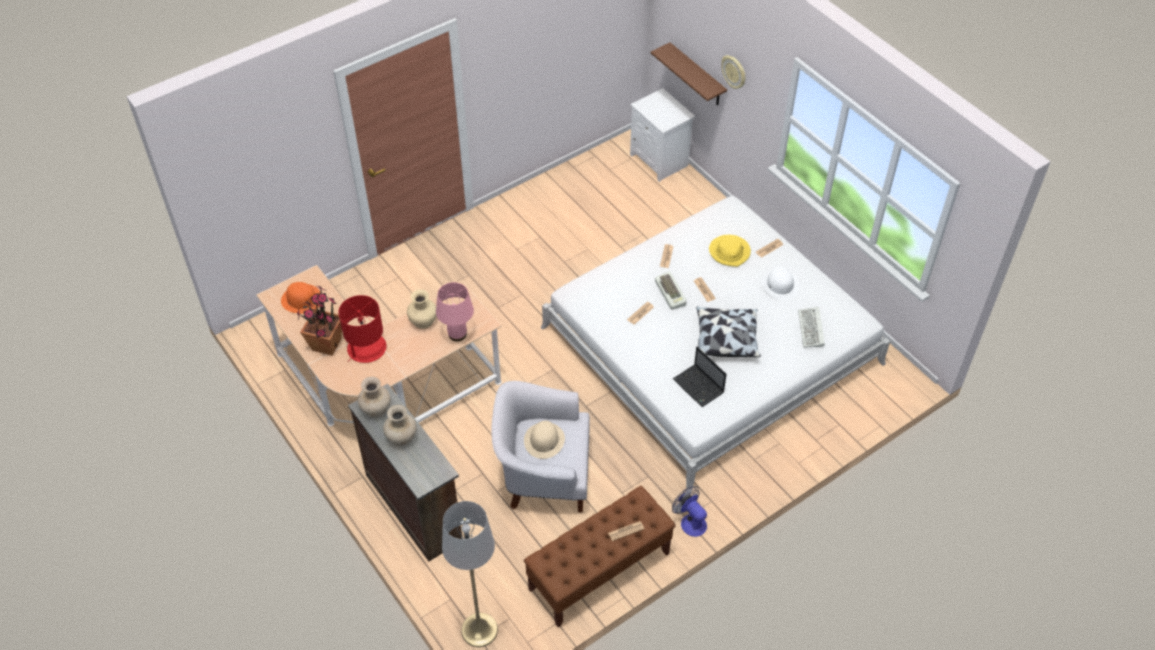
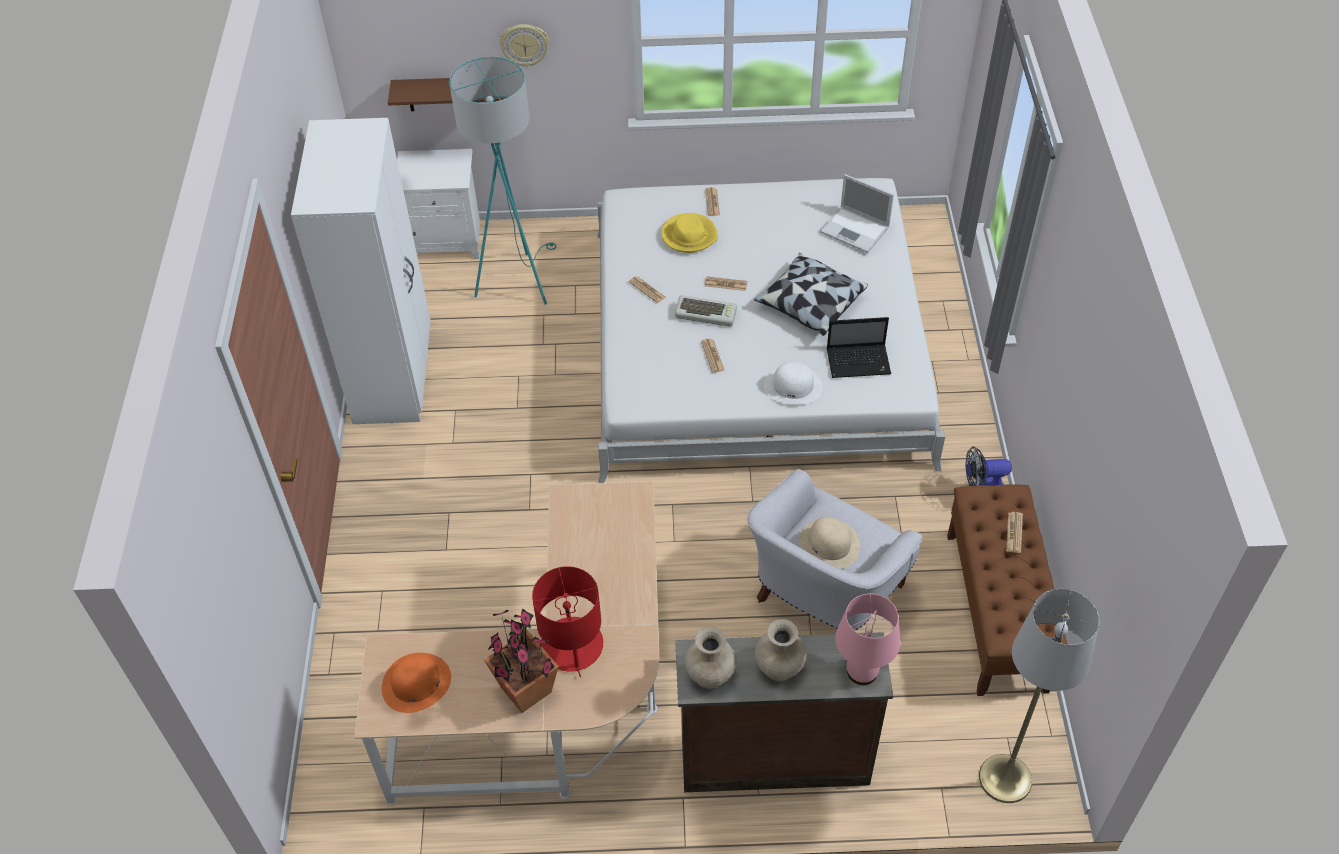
camera: 55 degrees left, 0 degrees up
(423, 321) = (577, 559): beige vase -> none
(457, 334) = (630, 533): pink table lamp -> pink table lamp (861, 672)
(542, 197) = (394, 374): none -> white wardrobe
(658, 207) = (517, 280): none -> turquoise floor lamp
(780, 285) = (773, 221): white hat -> white hat (793, 386)
(811, 330) = (855, 230): keyboard -> laptop

